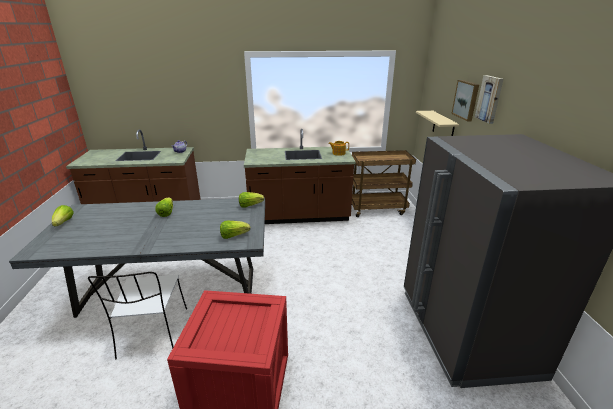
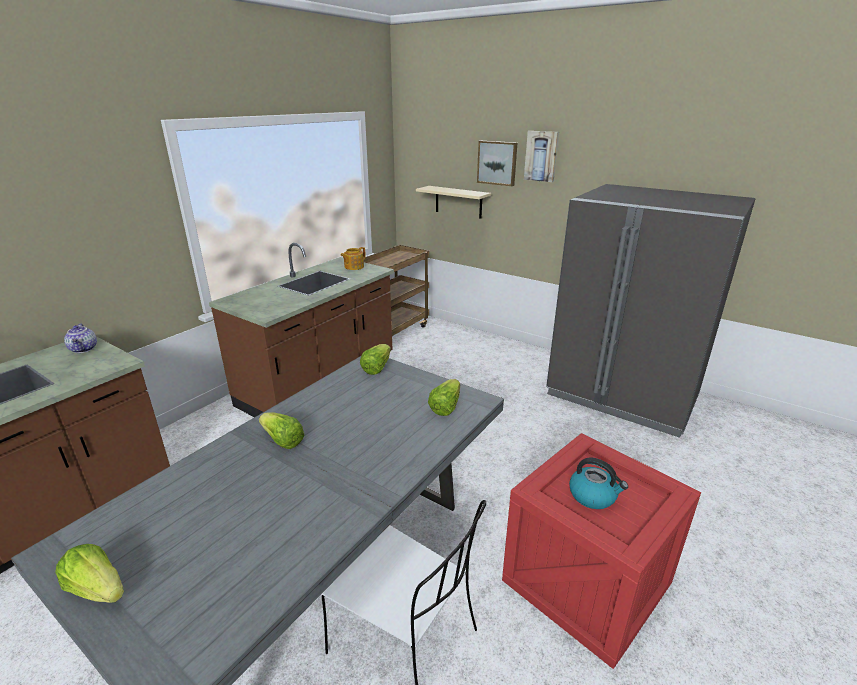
camera: 50 degrees left, 0 degrees up
(228, 323) = (593, 496): none -> kettle

